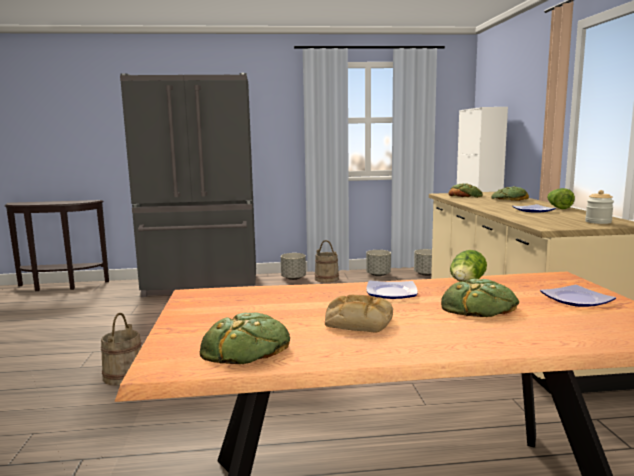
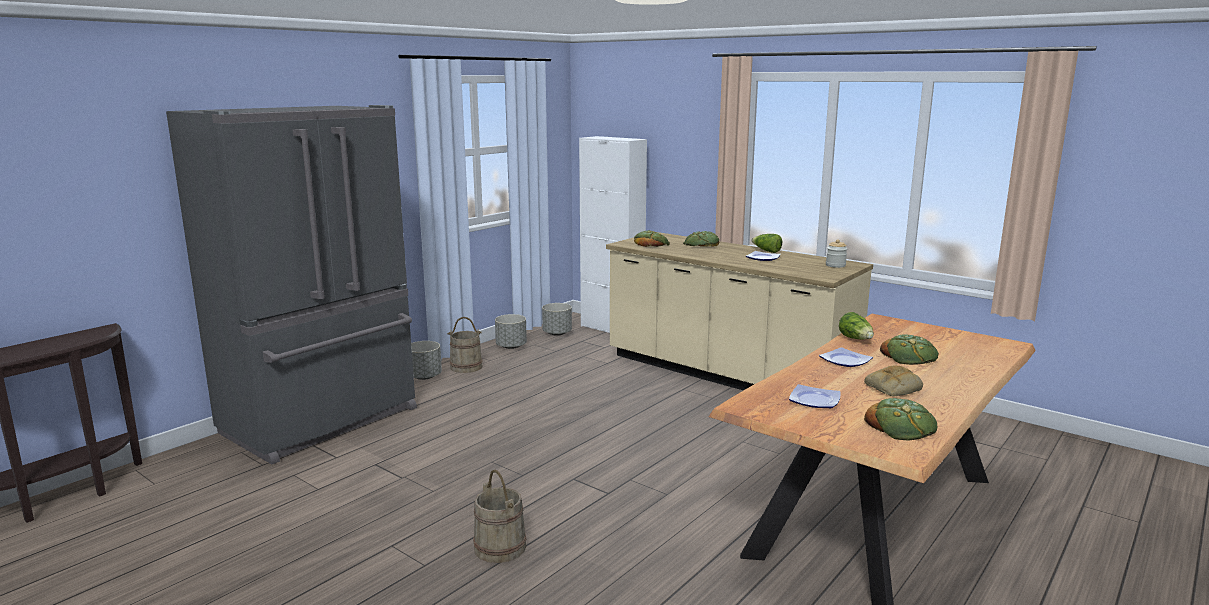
camera: 45 degrees left, 5 degrees up
(574, 300) = (929, 335): plate -> plate (813, 400)

